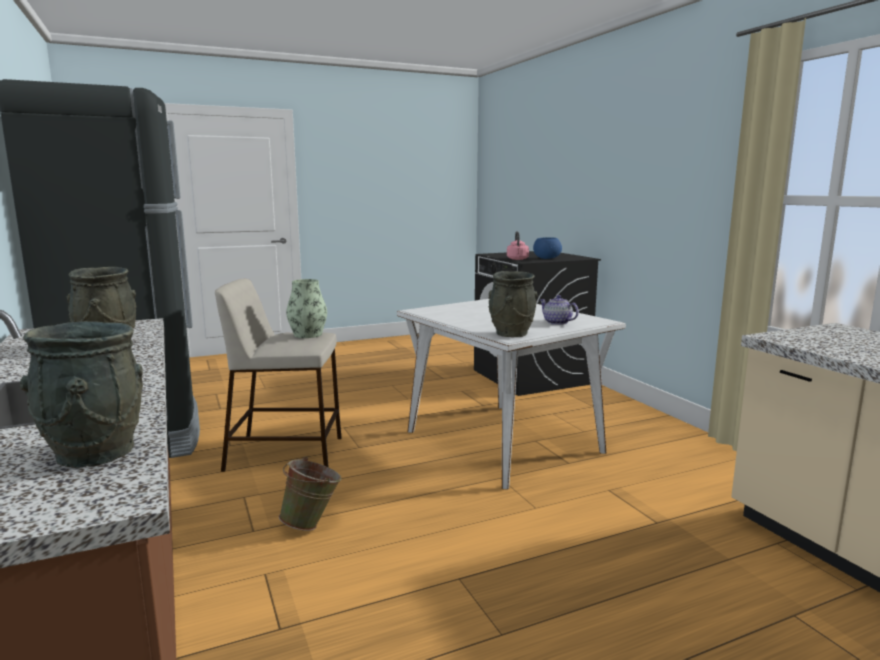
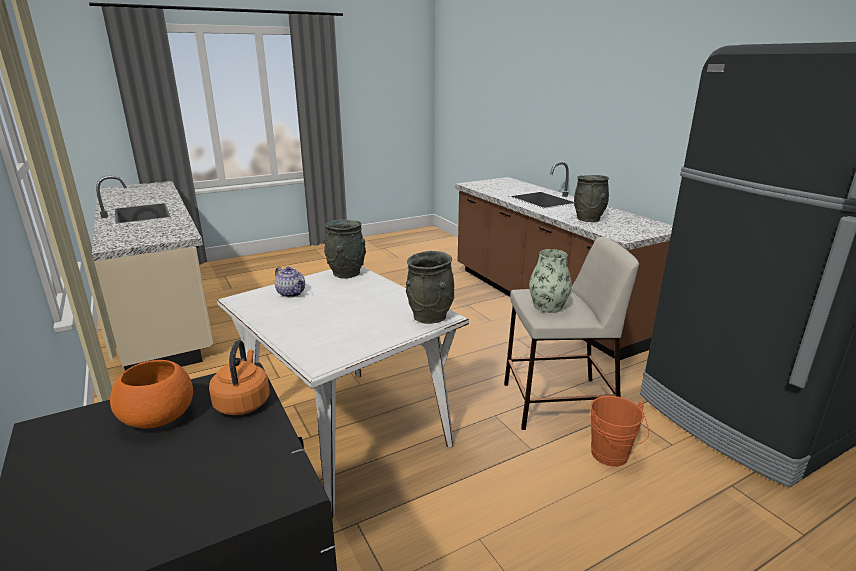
camera: 175 degrees right, 10 degrees up
(94, 454) = (491, 189): grey vase -> grey vase (430, 316)
(284, 421) = (611, 457): none -> orange bucket
(312, 524) = (485, 343): green bucket -> none
(517, 259) = (243, 402): pink kettle -> orange kettle
(546, 258) = (159, 417): blue bowl -> orange bowl

